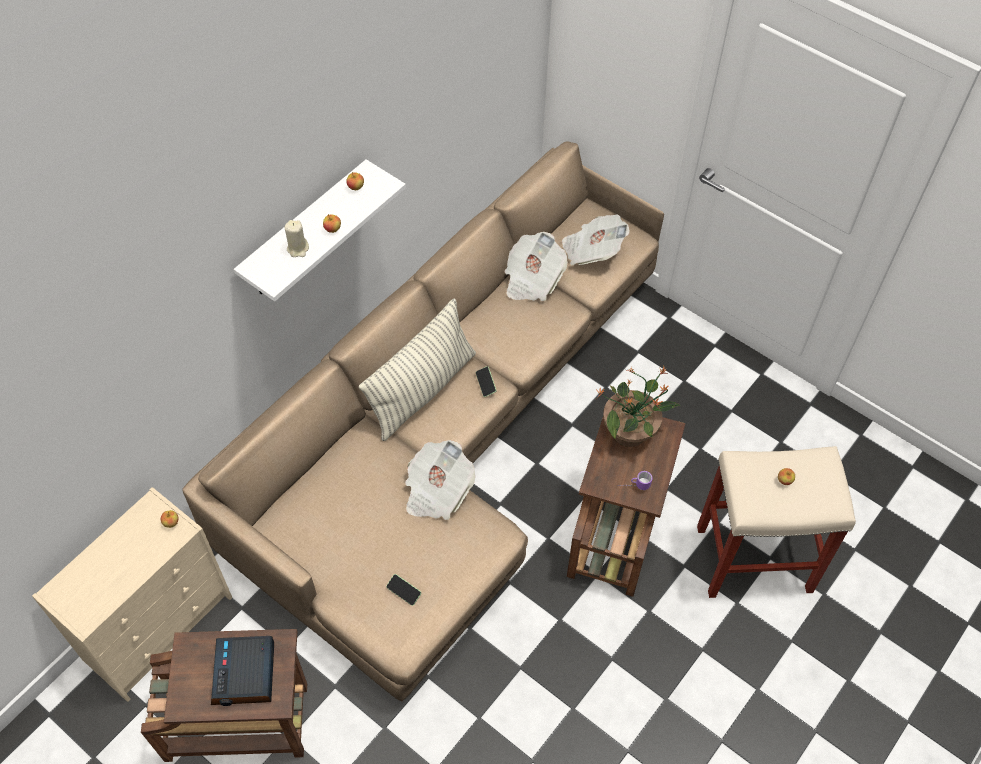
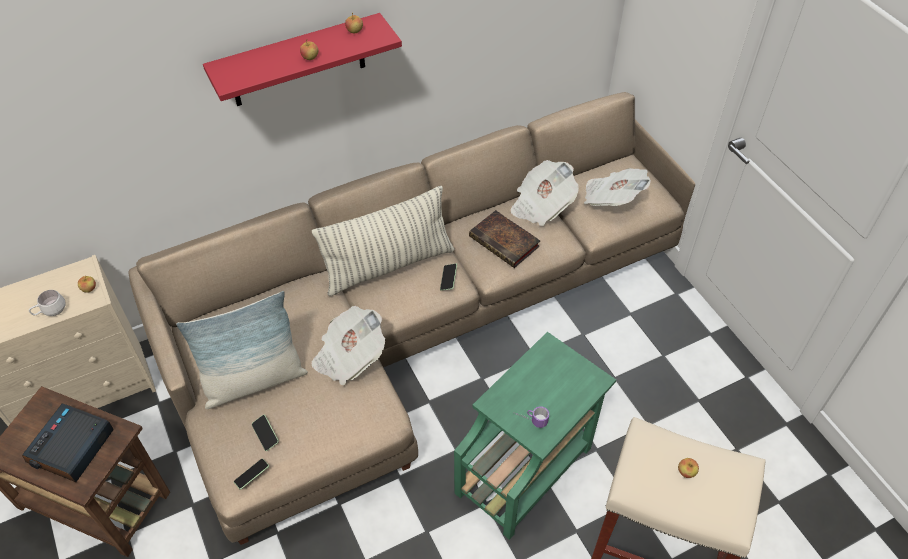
camera: 25 degrees right, 5 degrees down
(148, 559) = (51, 312): none -> white mug
(298, 249) = (268, 64): beige candle -> none
(305, 231) = (298, 61): white shelf -> red shelf
(362, 548) = (254, 381): none -> pillow
(413, 632) = (252, 476): none -> phone
(519, 328) = (506, 242): none -> book
(616, 529) = (526, 468): brown side table -> green side table
(630, 432) = (555, 367): potted plant -> none

